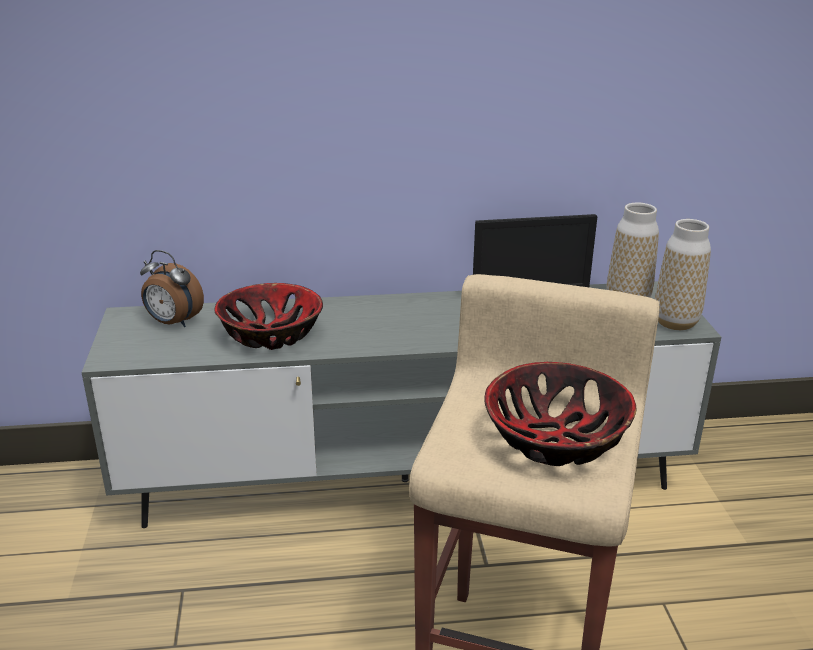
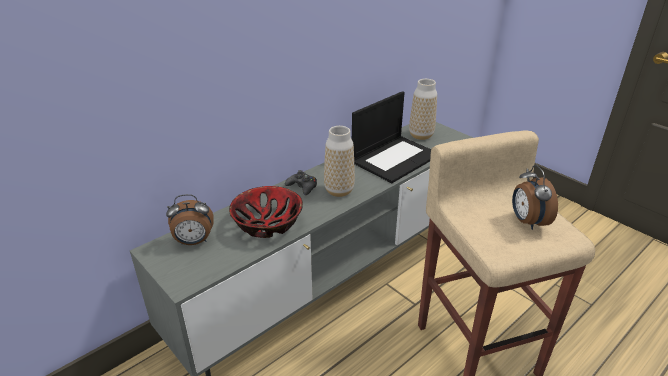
camera: 35 degrees left, 5 degrees up
(367, 310) = (302, 187): none -> black game controller
(555, 440) = (527, 222): bowl -> alarm clock
(675, 322) = (453, 139): vase -> vase (339, 191)

